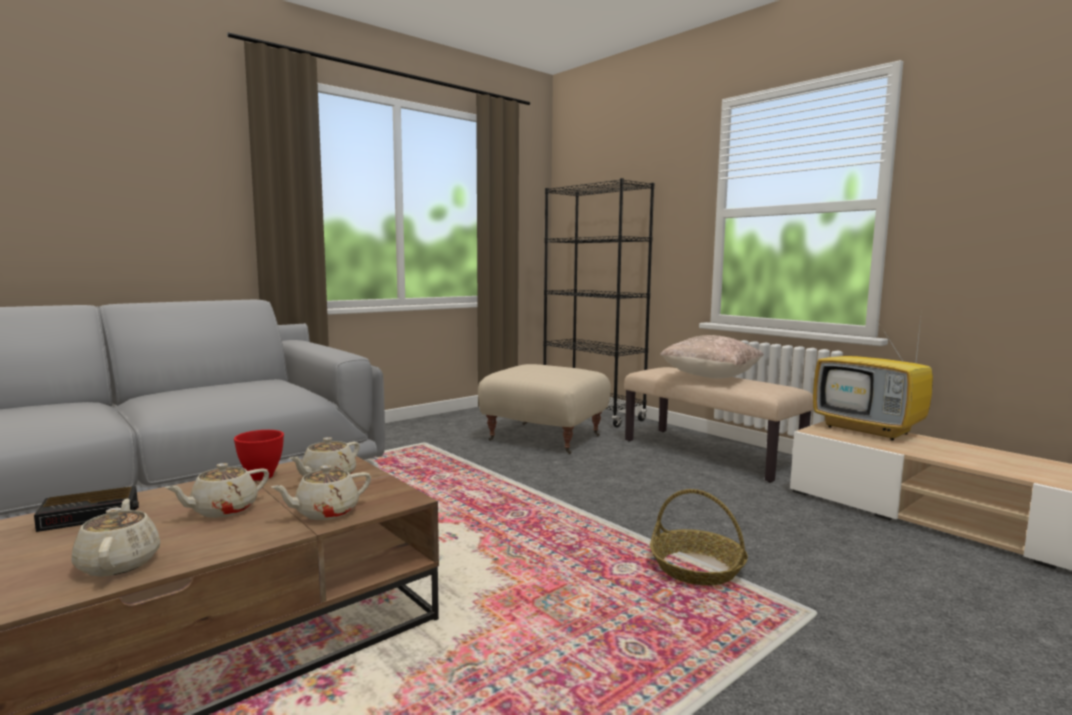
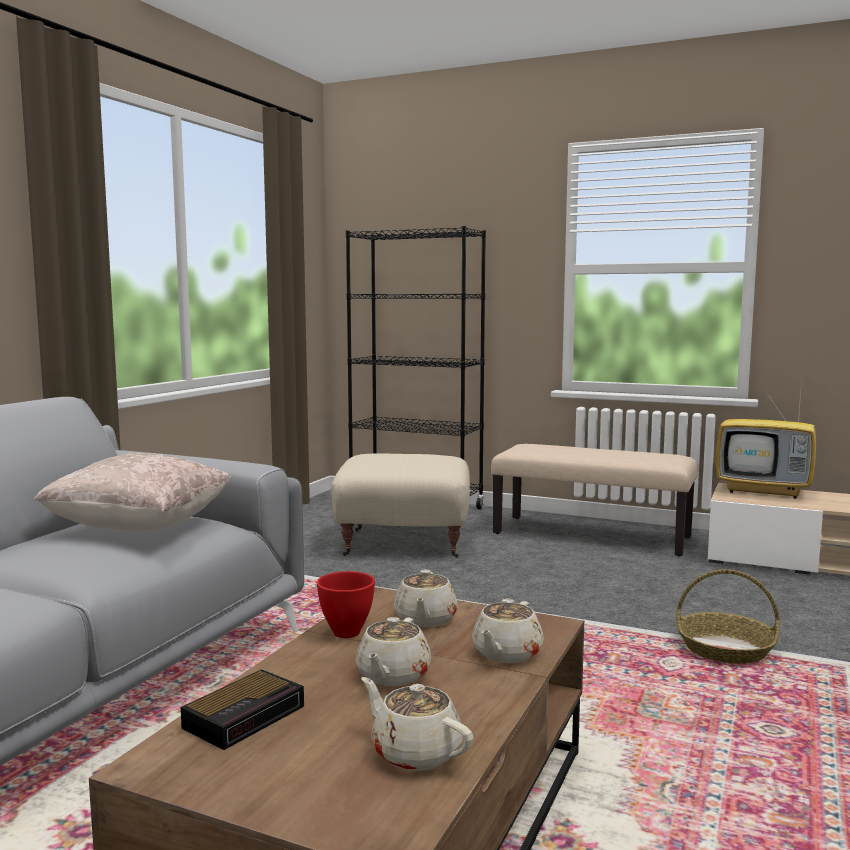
camera: 25 degrees left, 0 degrees up
(711, 377) = (592, 452): beige pillow -> beige pillow (140, 528)

